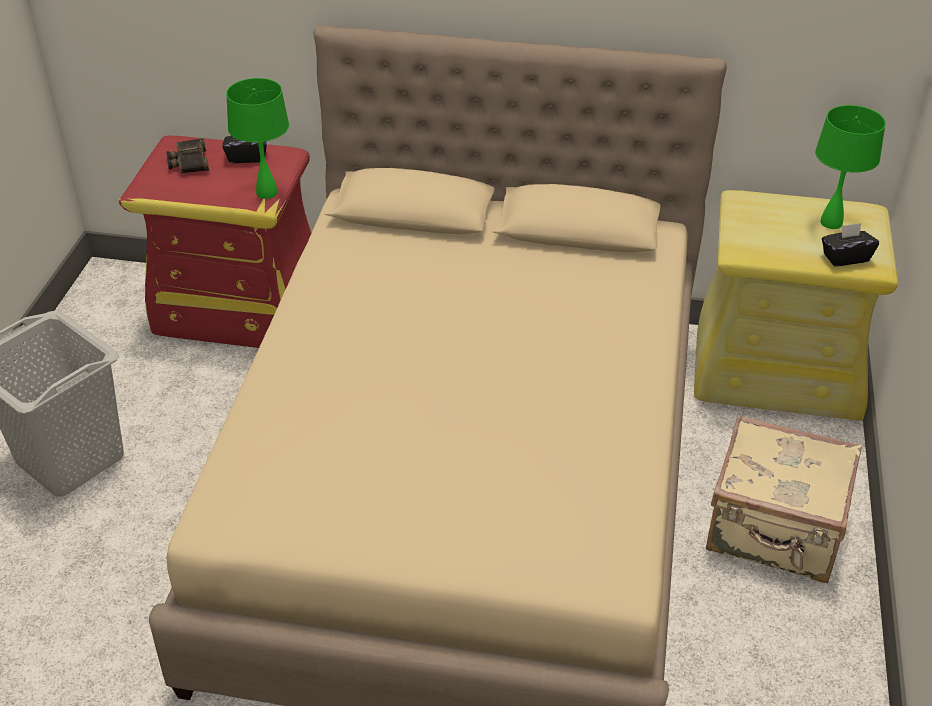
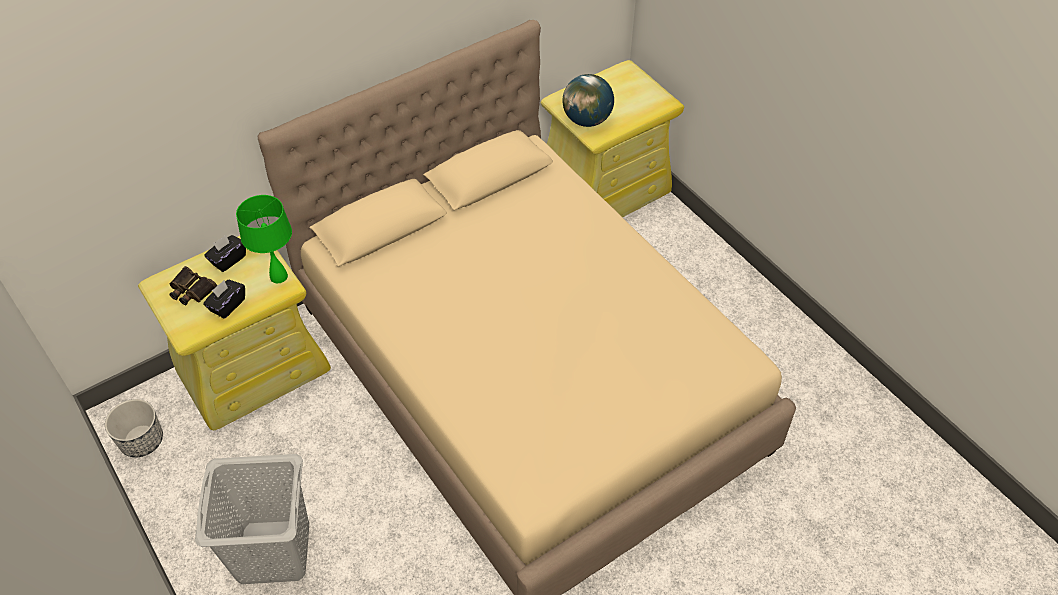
camera: 45 degrees left, 10 degrees up
(97, 305) = (142, 441): none -> planter
(242, 312) = (256, 371): red nightstand -> yellow nightstand
(749, 232) = (587, 120): none -> globe
(775, 531) = (697, 284): beige suitcase -> none
(831, 223) = (618, 87): green table lamp -> none
(845, 257) = (648, 105): black tissue box -> black tissue box (227, 305)

